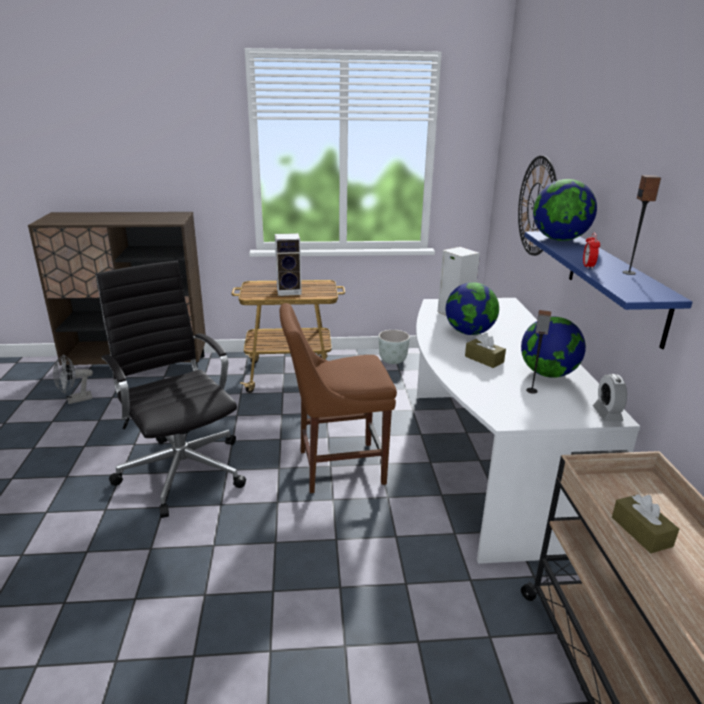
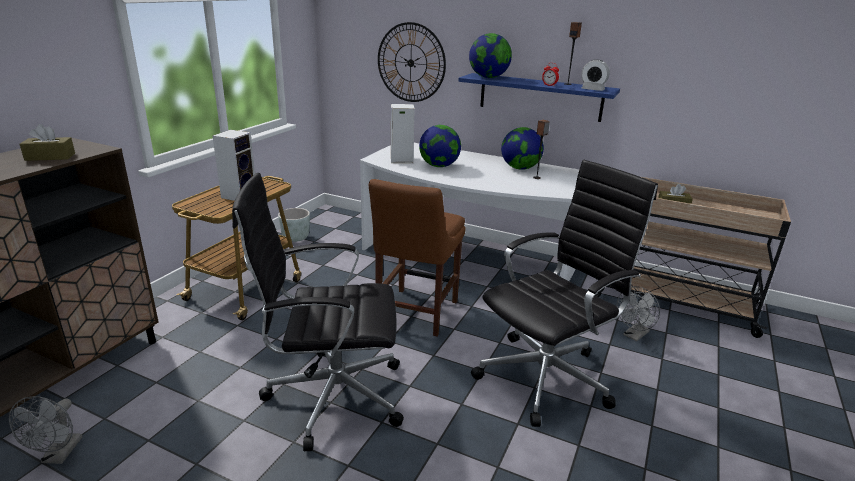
camera: 60 degrees left, 0 degrees up
(300, 596) = (547, 376): none -> black office chair
(465, 666) = (634, 336): none -> grey fan
(484, 359) = (484, 174): brown tissue box -> brown tissue box (50, 157)
(607, 414) = (577, 173): alarm clock -> alarm clock (593, 89)

